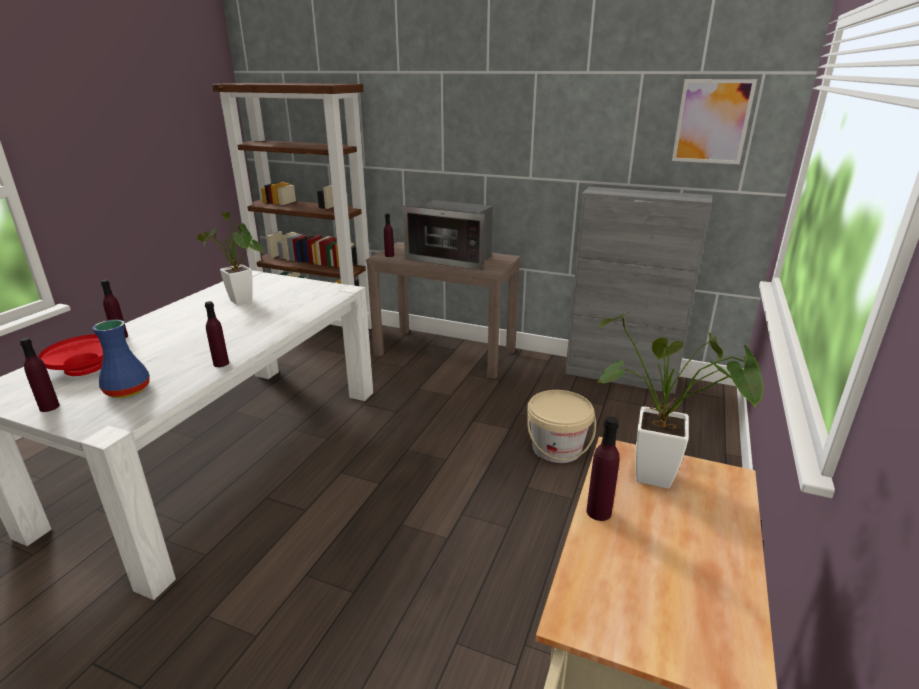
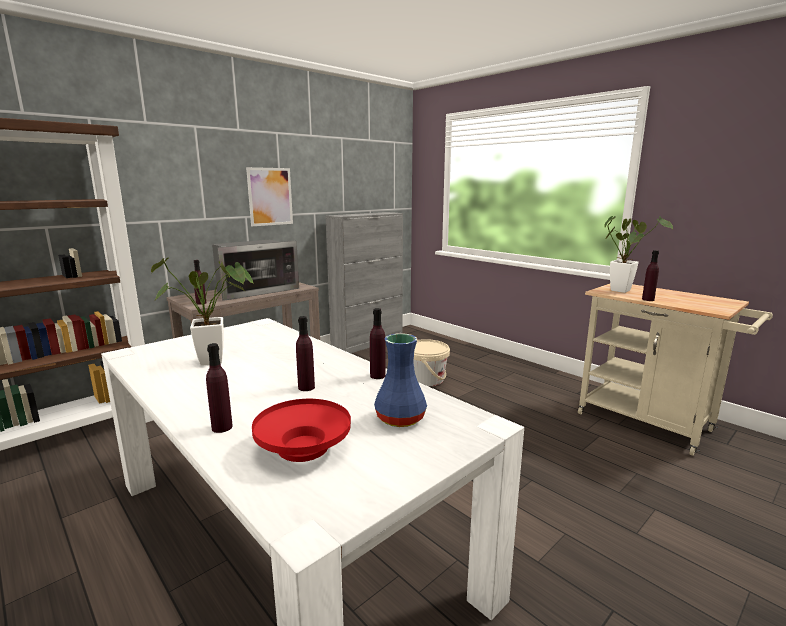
camera: 65 degrees left, 10 degrees down
(49, 407) = (407, 464): purple bottle -> purple bottle (306, 387)
(712, 122) = (379, 169): picture -> picture (270, 196)

